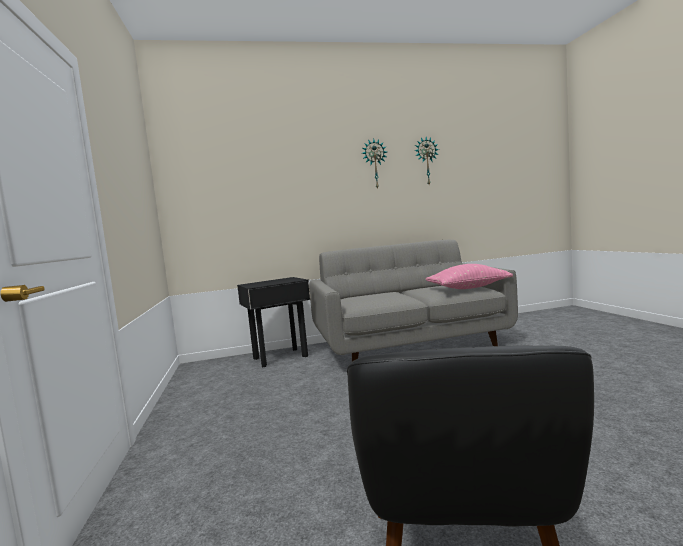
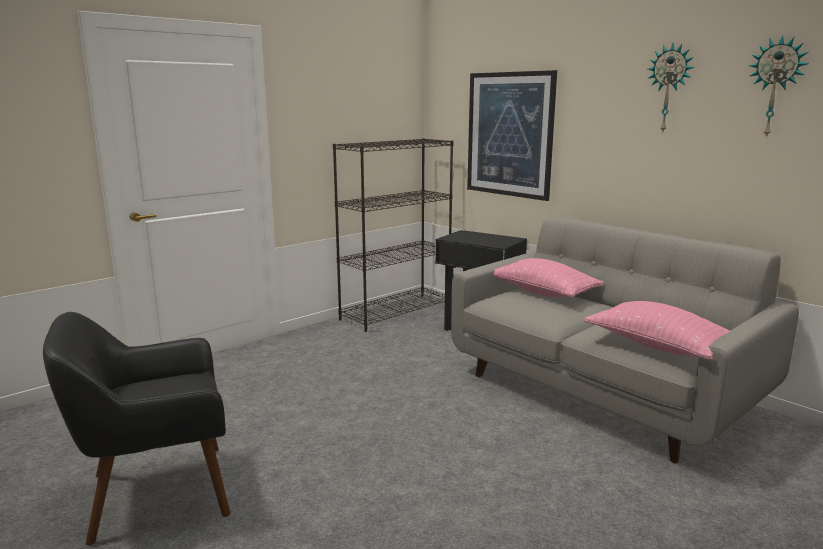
camera: 60 degrees right, 10 degrees up
(197, 378) = (396, 312): none -> black bookcase
(261, 204) = (509, 134): none -> picture
(359, 296) = (543, 293): none -> pink pillow

